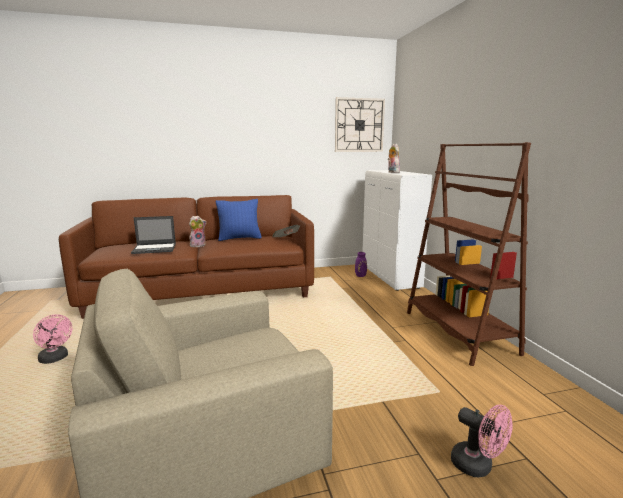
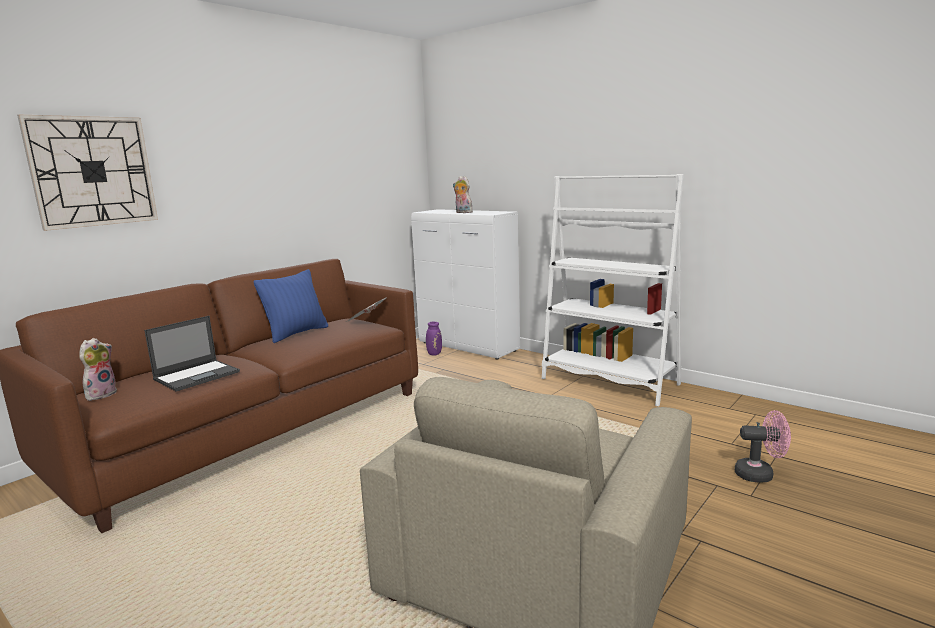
camera: 35 degrees left, 0 degrees up
(55, 359) = (173, 594): pink fan -> none
(198, 245) = (249, 356): plush toy -> plush toy (101, 394)
(359, 125) = (393, 152): wall clock -> wall clock (92, 171)
(458, 332) = (609, 382): brown bookcase -> white bookcase

